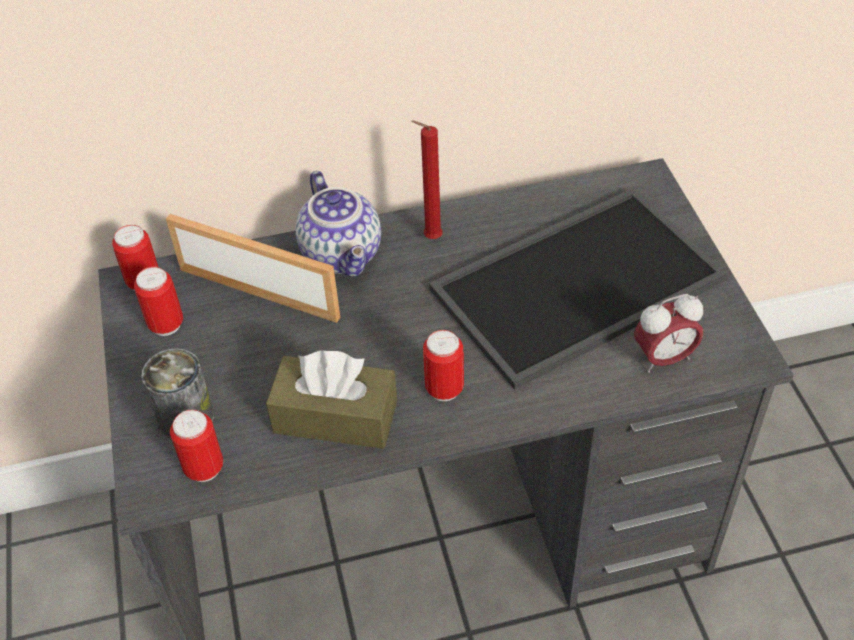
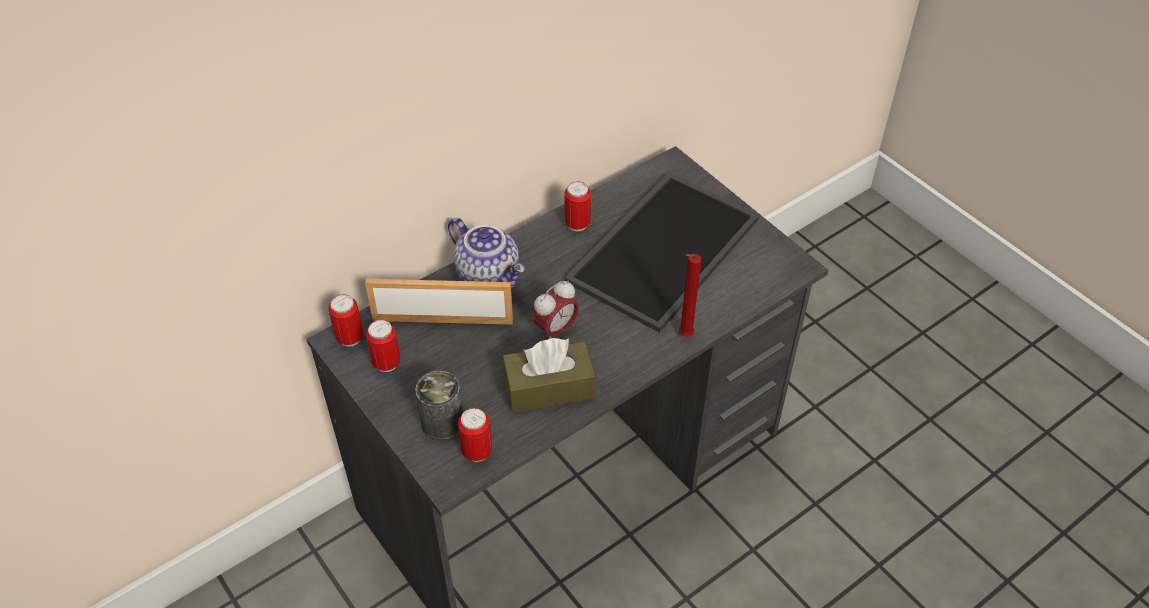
camera: 25 degrees left, 0 degrees up
(430, 238) = (545, 246): red candle -> red candle (683, 335)
(444, 389) = (613, 346): can -> can (577, 224)
(663, 358) = (744, 283): alarm clock -> alarm clock (555, 330)

